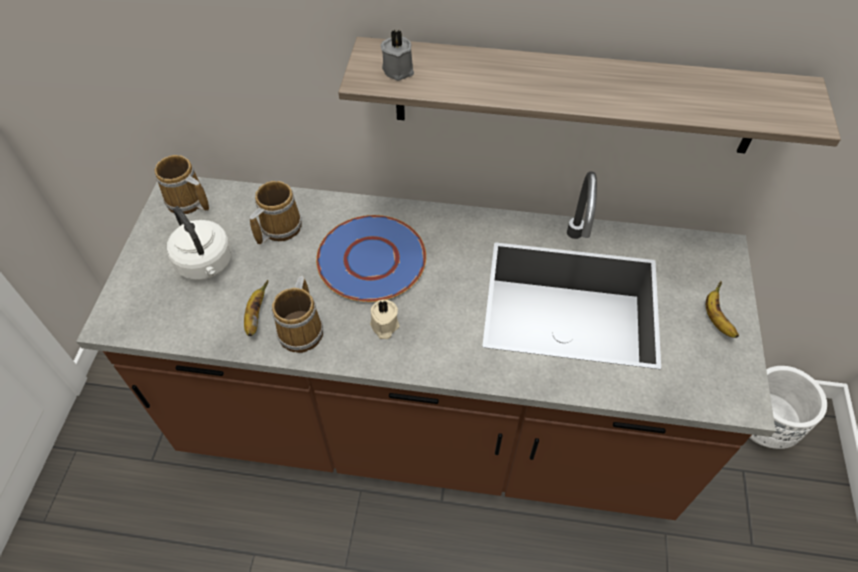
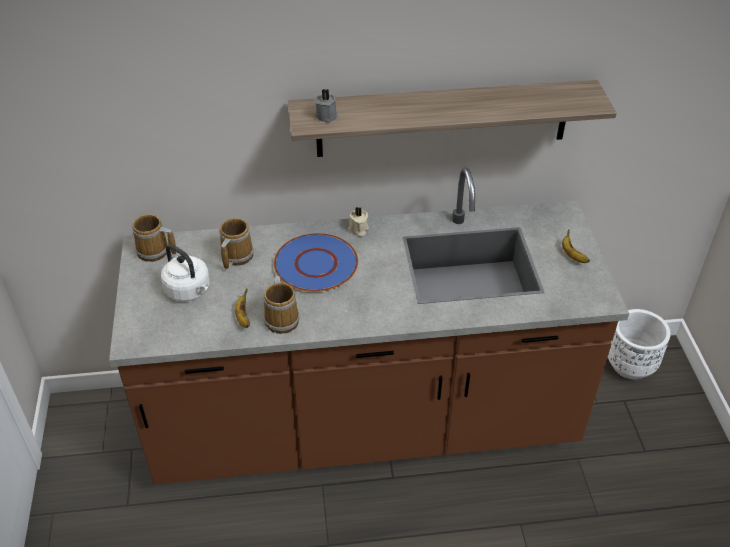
camera: 15 degrees left, 10 degrees down
(384, 326) = (342, 304): beige candle -> beige candle (358, 229)

